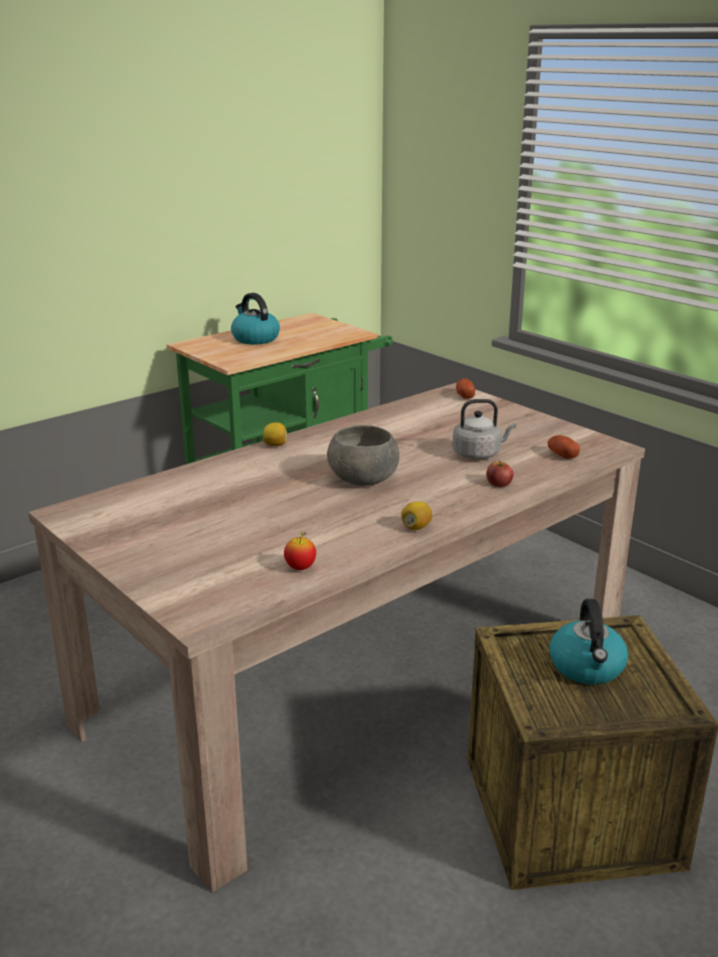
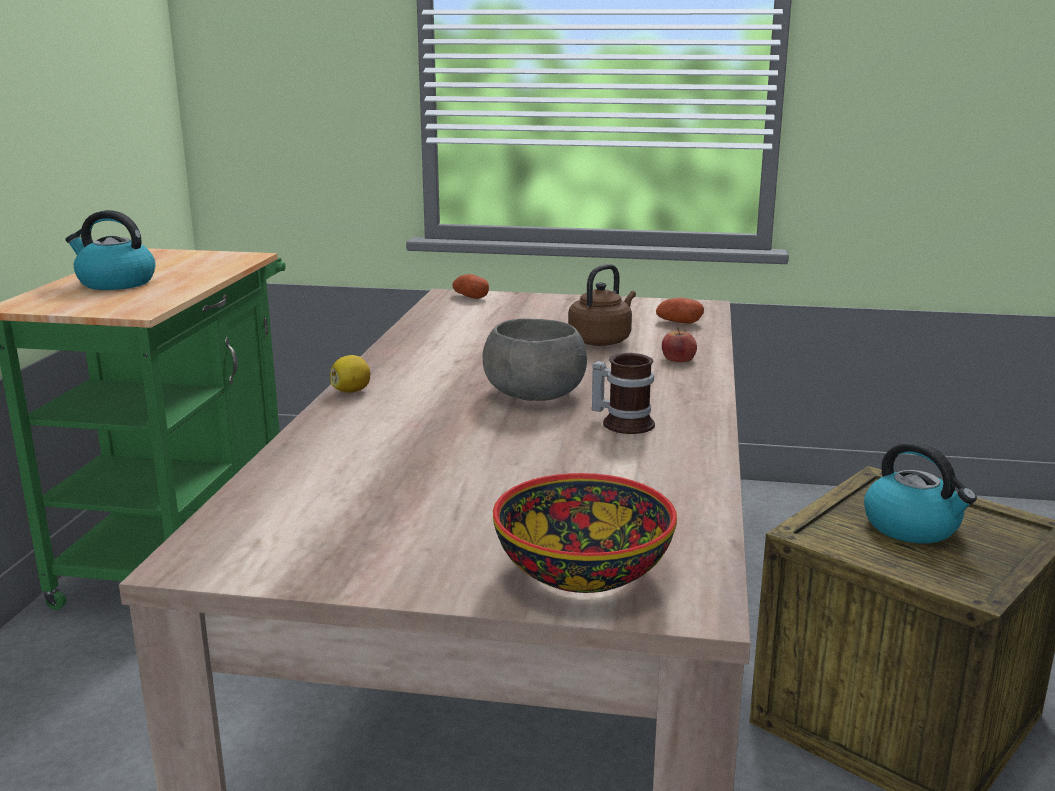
camera: 40 degrees left, 5 degrees down
(187, 584) = (584, 572): none -> bowl
(300, 567) = (673, 499): apple -> none
(372, 514) = (624, 422): none -> mug
(416, 527) = (696, 419): lemon -> none
(479, 454) = (602, 340): grey kettle -> brown kettle

